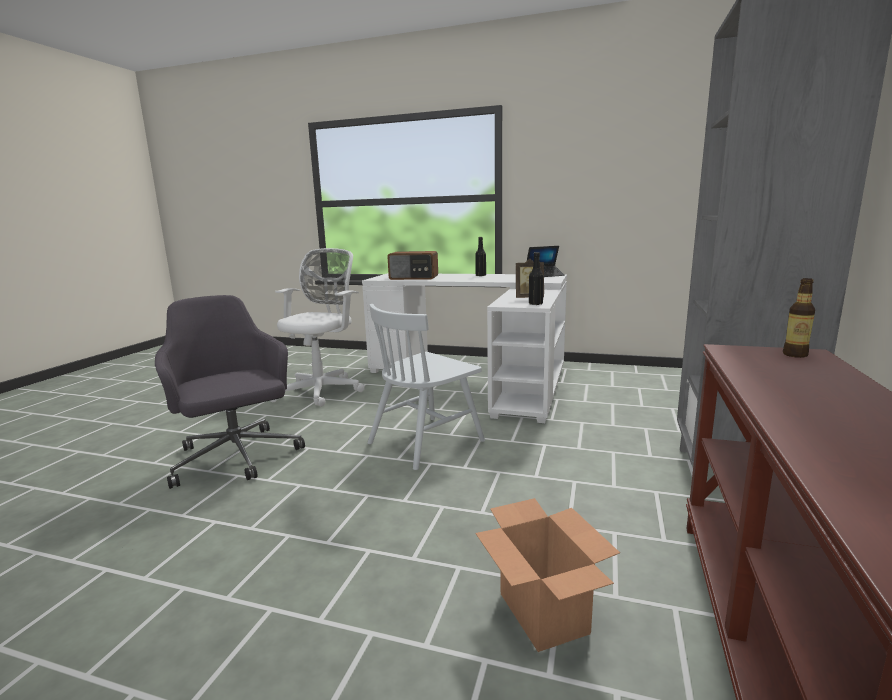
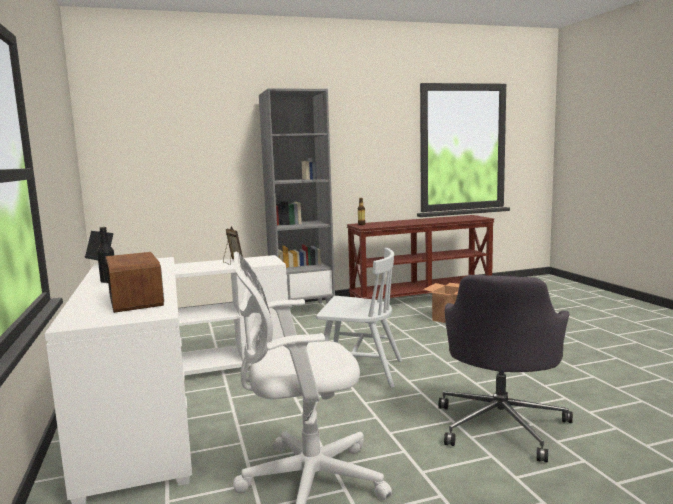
camera: 125 degrees left, 5 degrees down
(535, 304) = (261, 258): black bottle -> none

